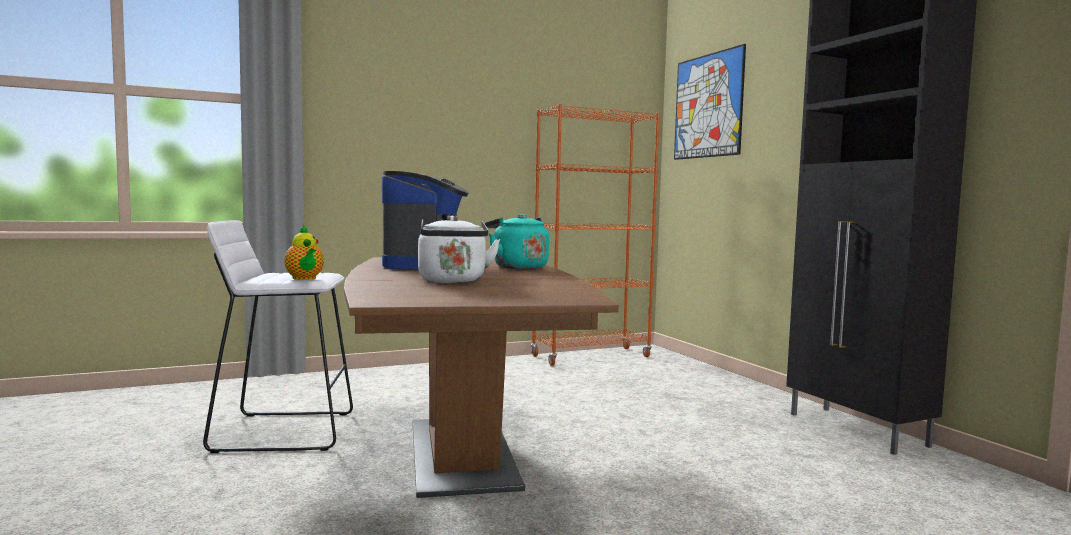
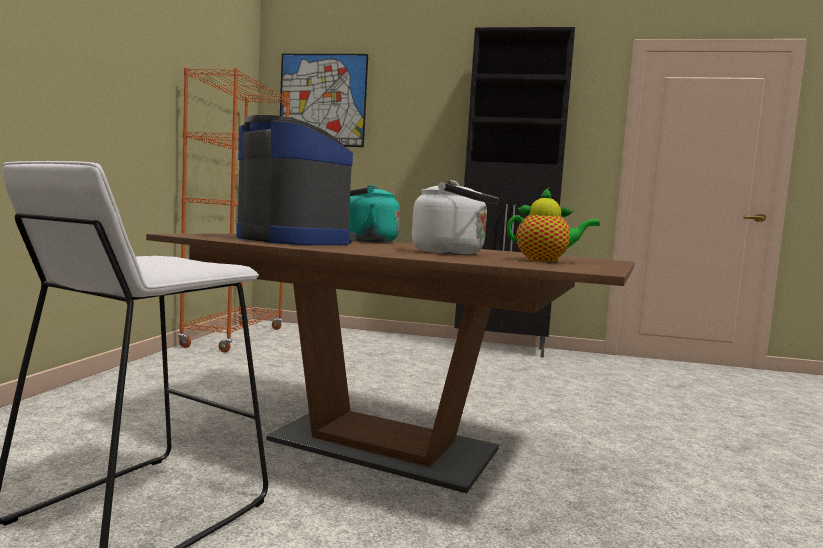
camera: 55 degrees left, 0 degrees up
(305, 278) = (208, 263): teapot -> teapot (545, 261)

